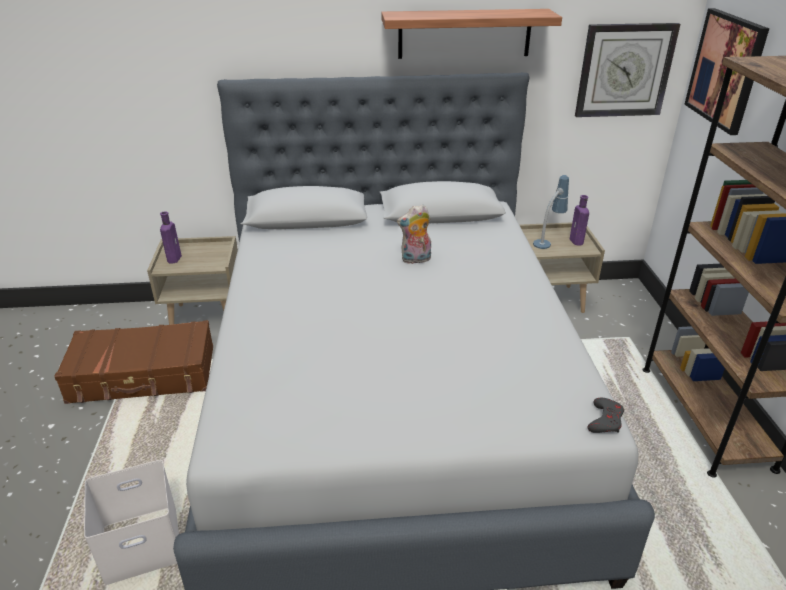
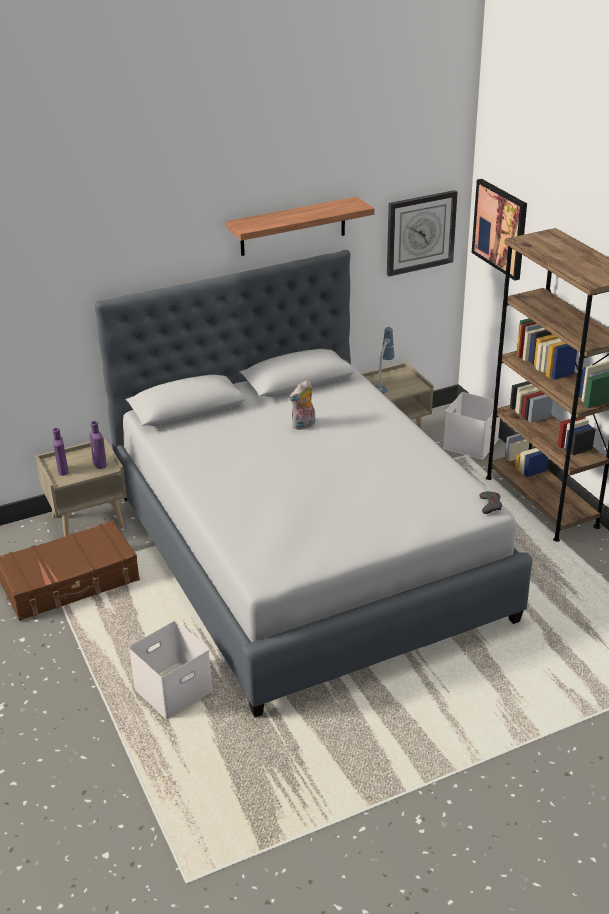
camera: 20 degrees left, 0 degrees up
(577, 242) = (407, 381): purple bottle -> purple bottle (100, 465)
(638, 324) = (470, 443): none -> white storage box

